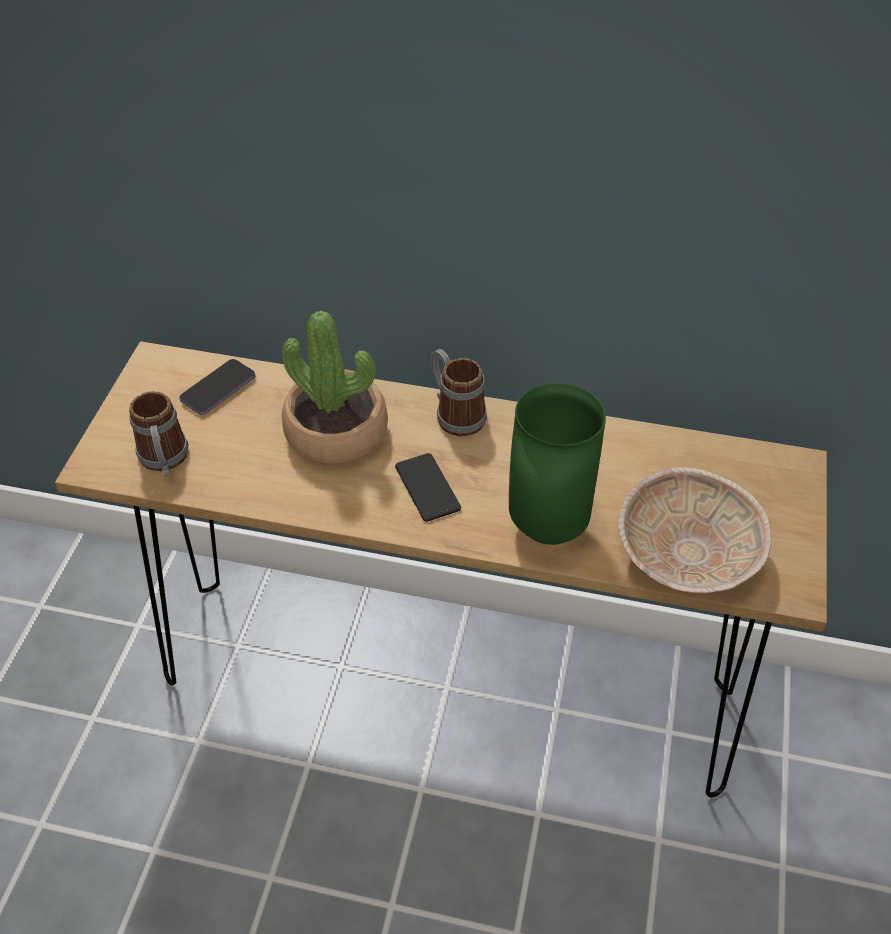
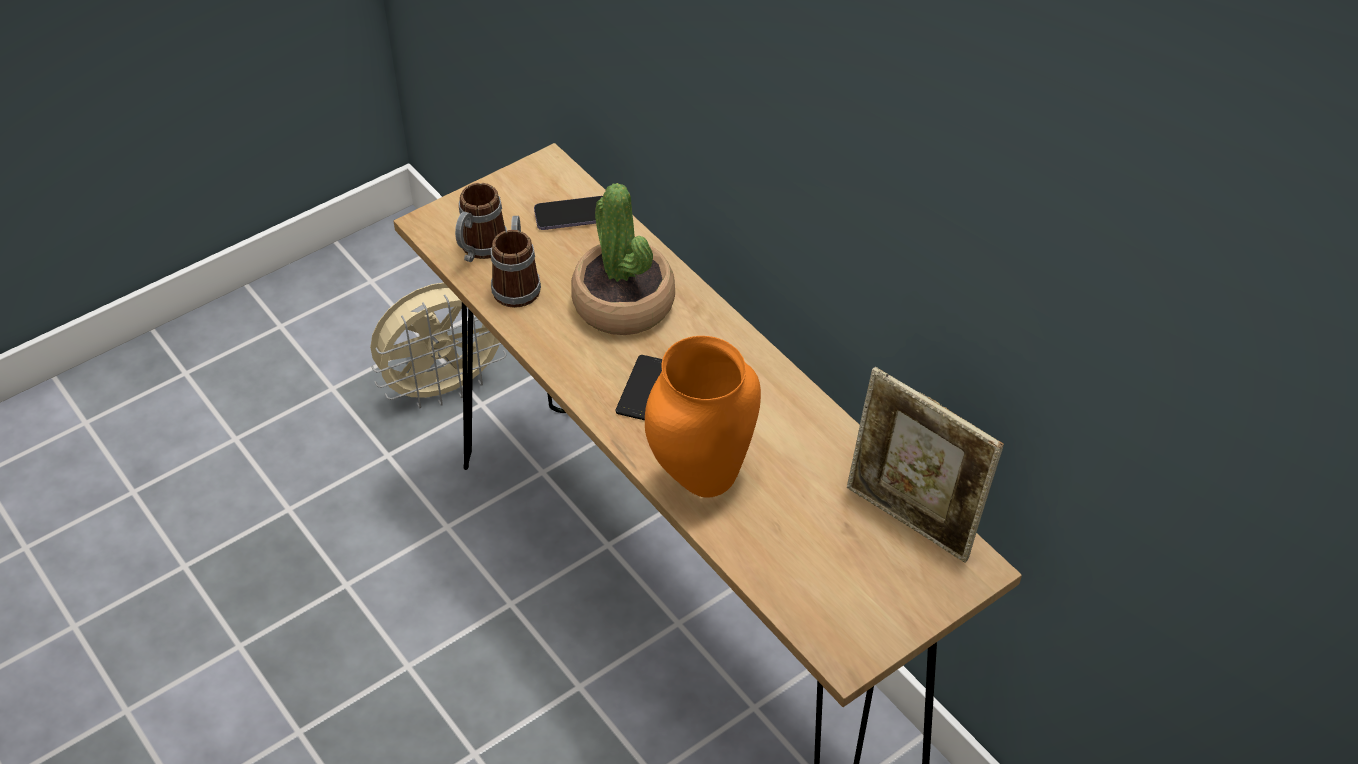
camera: 40 degrees right, 0 degrees up
(92, 632) = (444, 387): none -> beige fan
(455, 413) = (732, 344): mug -> mug (517, 283)
(545, 529) = (700, 478): green vase -> orange vase
(686, 555) = (790, 572): beige bowl -> none
(720, 460) = (911, 520): none -> picture frame

